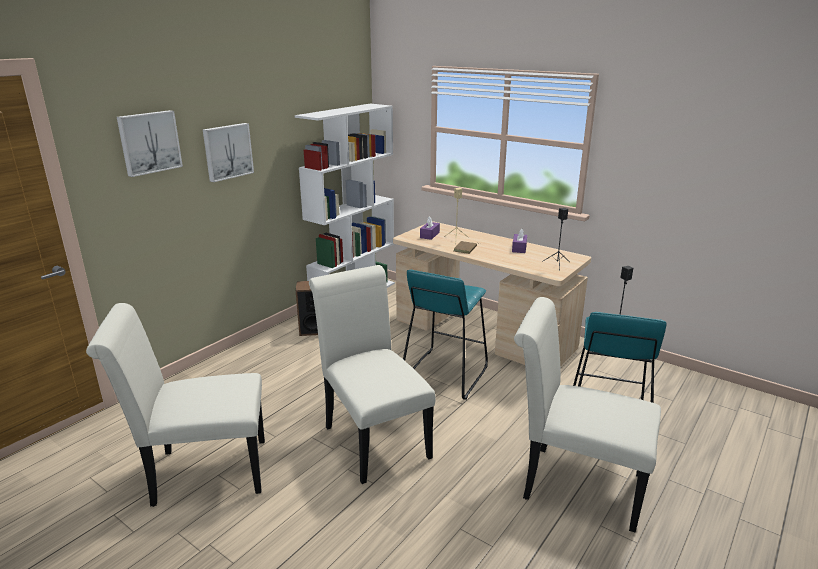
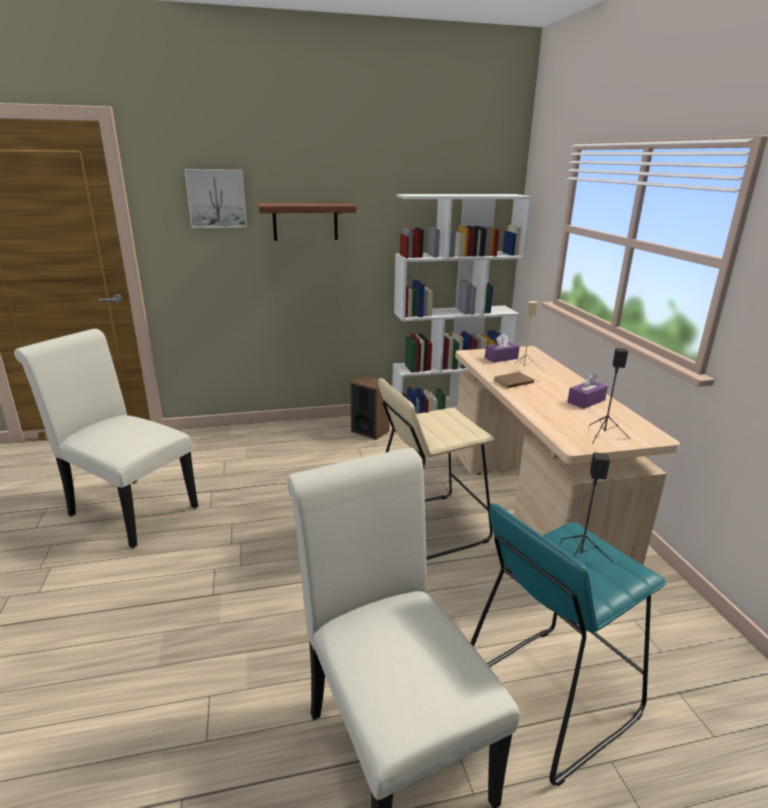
camera: 40 degrees right, 0 degrees up
(227, 151) = (305, 221): picture -> shelf
(373, 437) = (274, 552): white chair -> none
(444, 374) = (428, 527): turquoise stool -> beige stool

